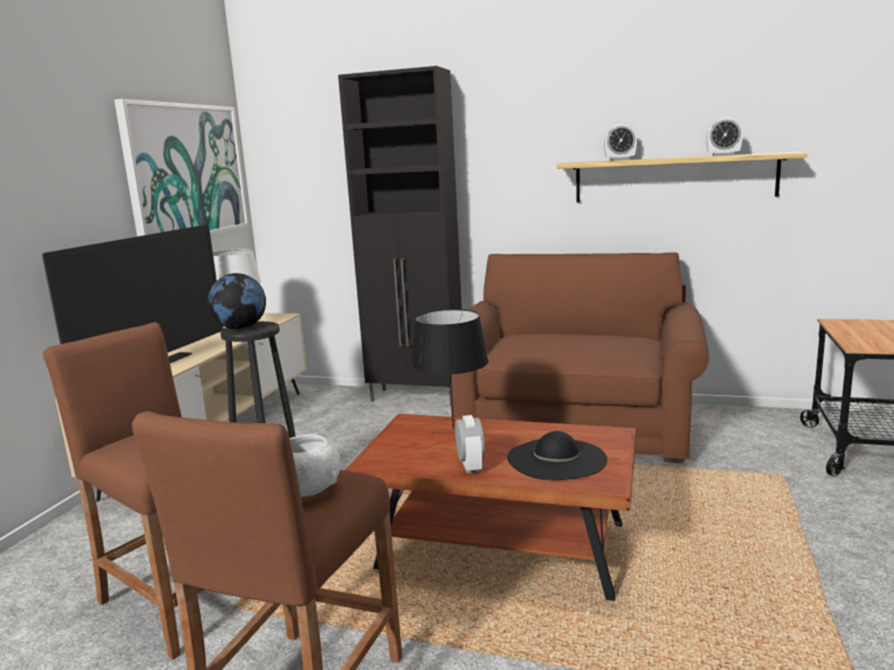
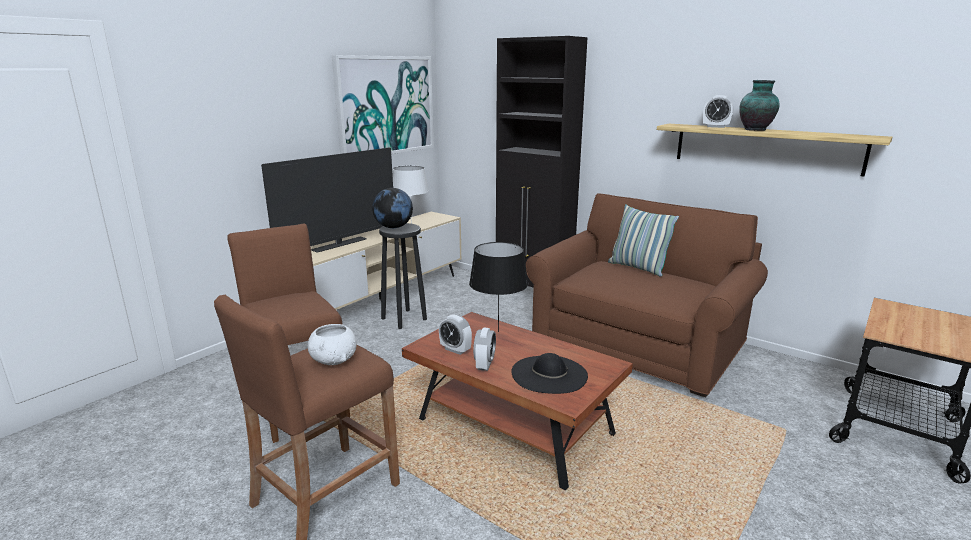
camera: 20 degrees right, 5 degrees up
(559, 333) = (638, 268): none -> pillow
(665, 158) = (756, 129): none -> vase
(723, 155) = (808, 133): alarm clock -> alarm clock (455, 350)

